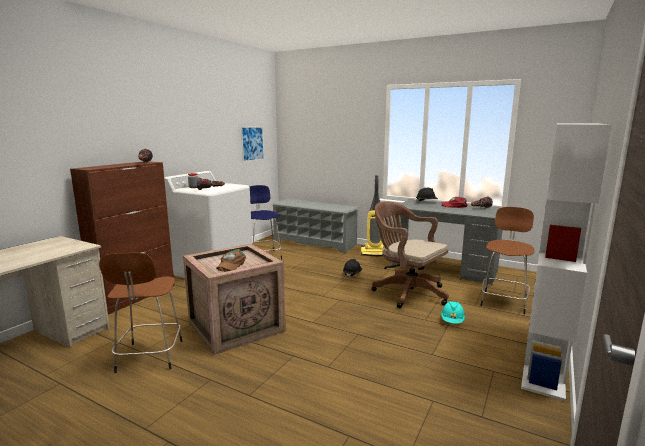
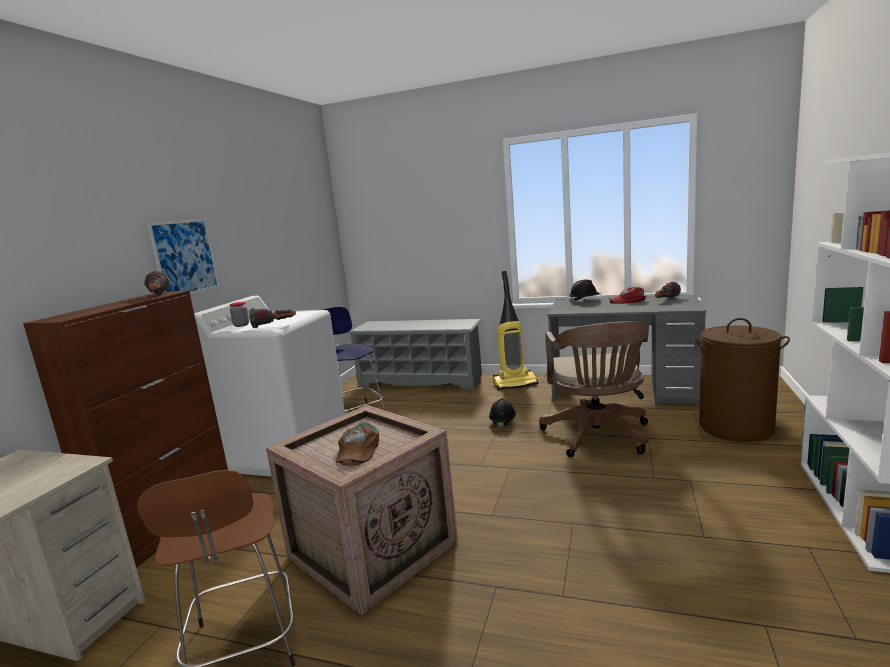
camera: 10 degrees left, 0 degrees up
(252, 143) = (309, 245): picture -> picture (185, 257)
(407, 292) = (598, 437): brown office chair -> brown office chair turned 120 degrees counterclockwise
(452, 321) = (692, 473): turquoise hard hat -> none
(503, 301) = (736, 427): brown stool -> brown laundry basket

